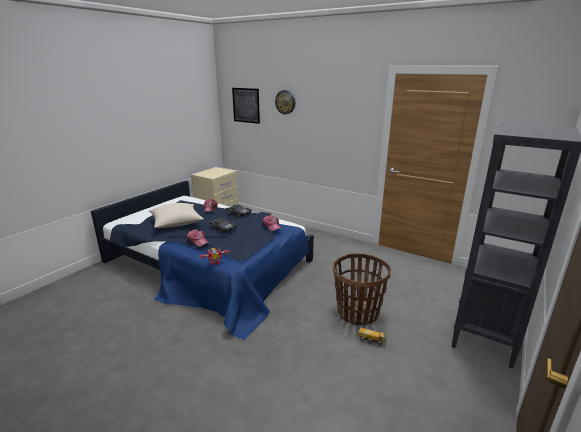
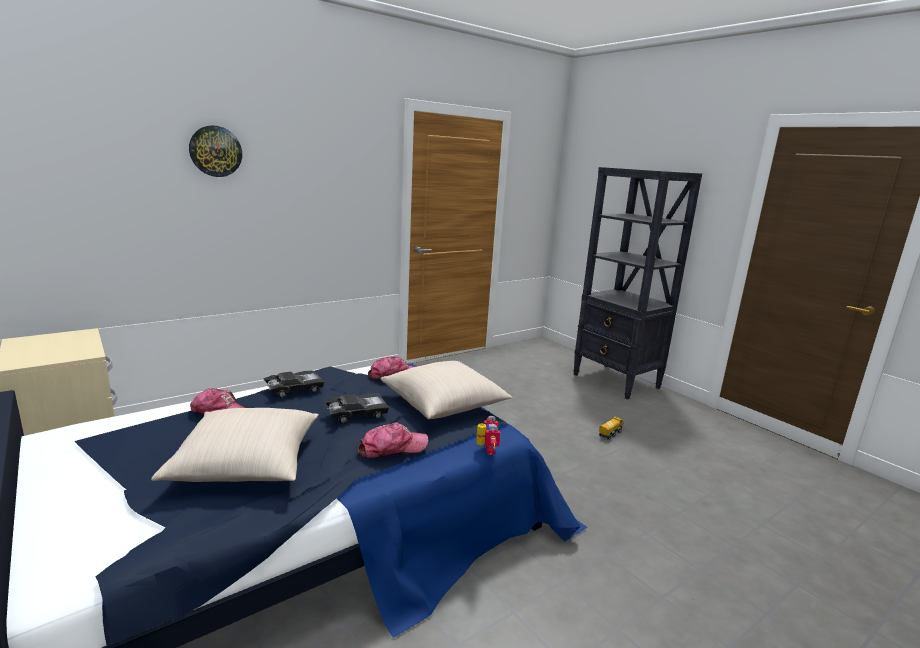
camera: 70 degrees left, 5 degrees down
(246, 105) = (88, 159): picture -> none
(251, 243) = (443, 404): none -> beige pillow
(358, 313) = (554, 425): basket -> none

